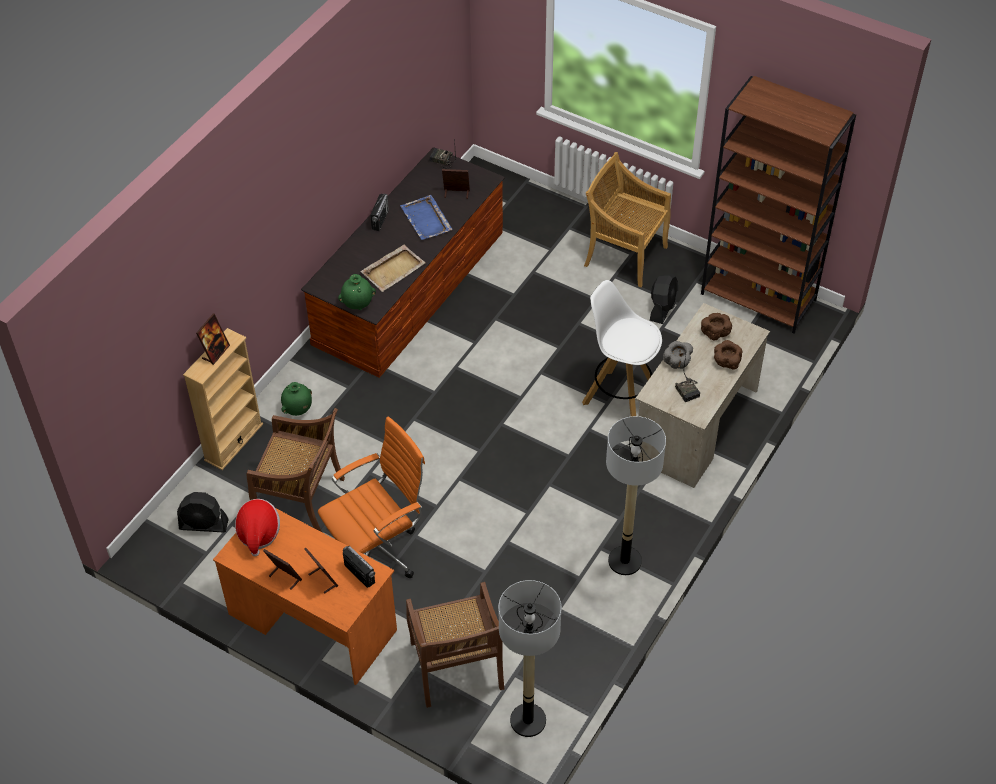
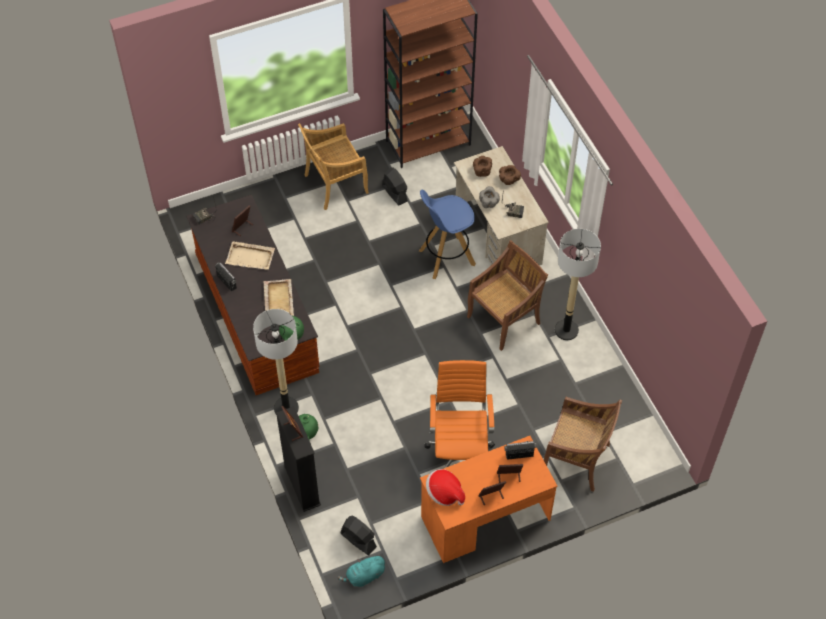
camera: 55 degrees left, 5 degrees up
(164, 554) = (364, 576): none -> turquoise plush toy
(204, 525) = (358, 540): black fan -> black fan turned 90 degrees counterclockwise
(233, 442) = (302, 485): beige bookcase -> black bookcase
(301, 500) = (384, 472): brown chair -> brown chair (504, 319)
(426, 220) = (250, 257): blue tray -> beige tray
(527, 720) = (639, 445): floor lamp -> floor lamp (286, 408)
(620, 398) = (446, 258): white stool -> blue stool

